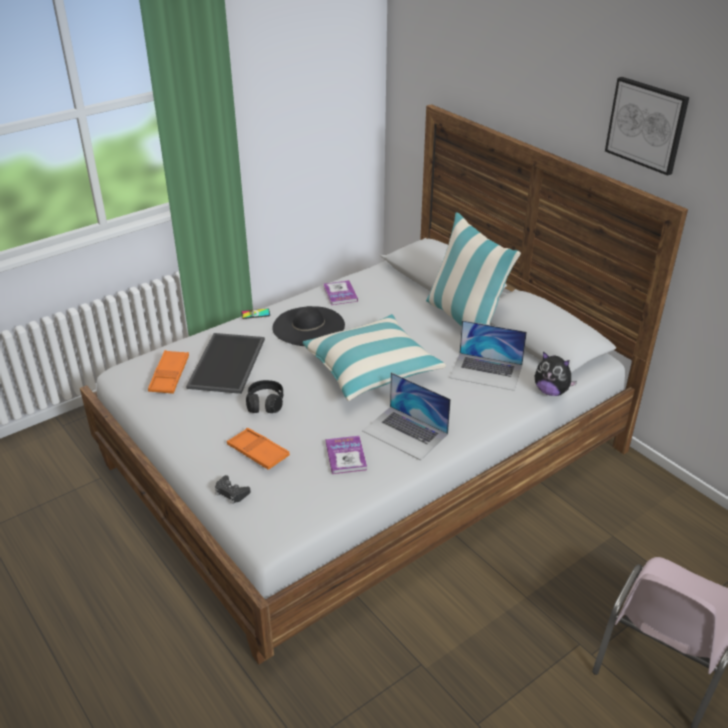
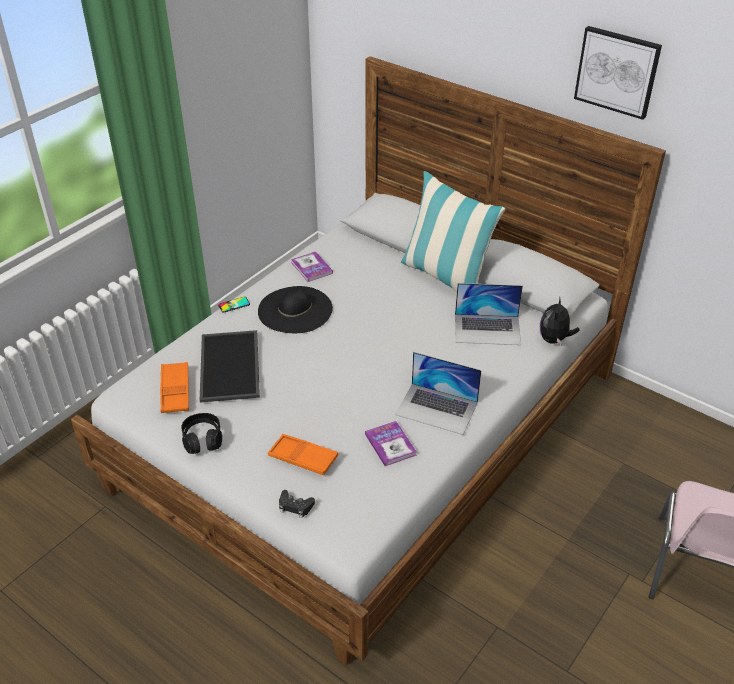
camera: 15 degrees left, 5 degrees up
(265, 403) = (287, 403): black headphones -> black headphones (202, 439)
(371, 369) = (377, 346): pillow -> none
(551, 391) = (554, 340): plush toy -> plush toy turned 90 degrees clockwise

